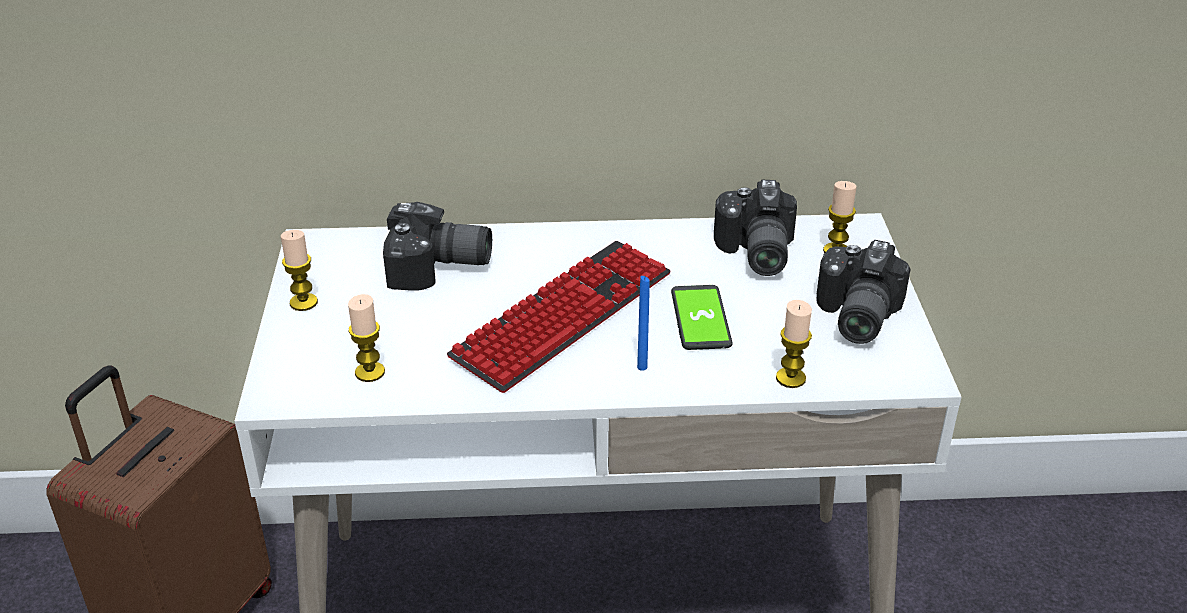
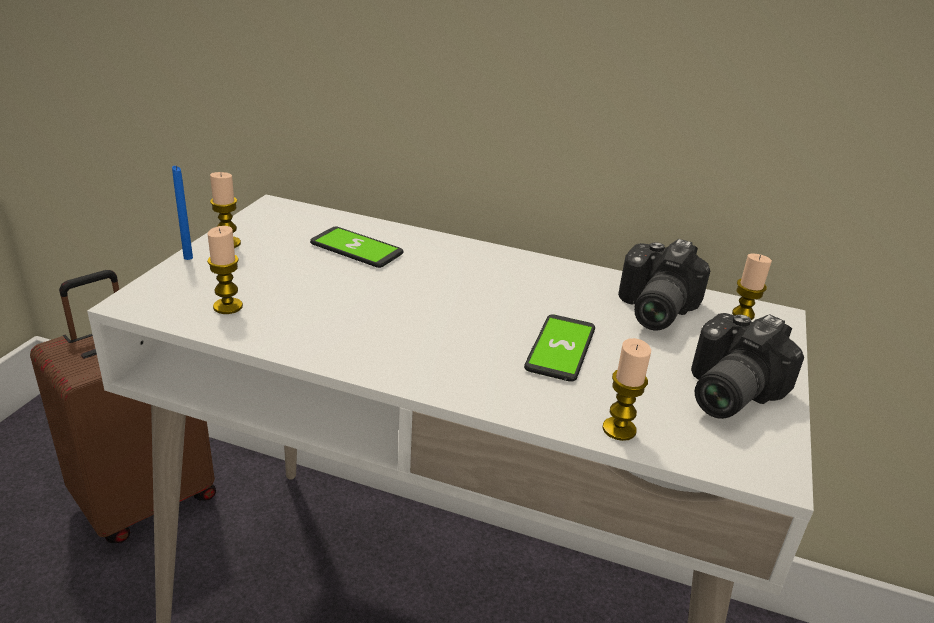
camera: 20 degrees right, 5 degrees down
(439, 269) = (356, 249): camera -> phone
(564, 316) = (432, 311): keyboard -> none
(642, 367) = (472, 373): blue candle -> blue candle (188, 257)

